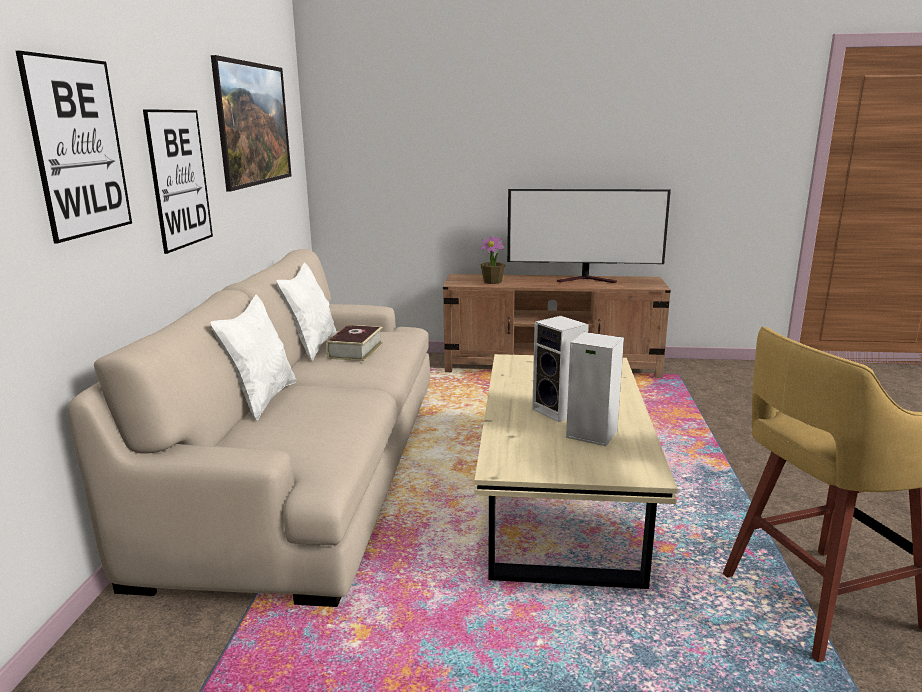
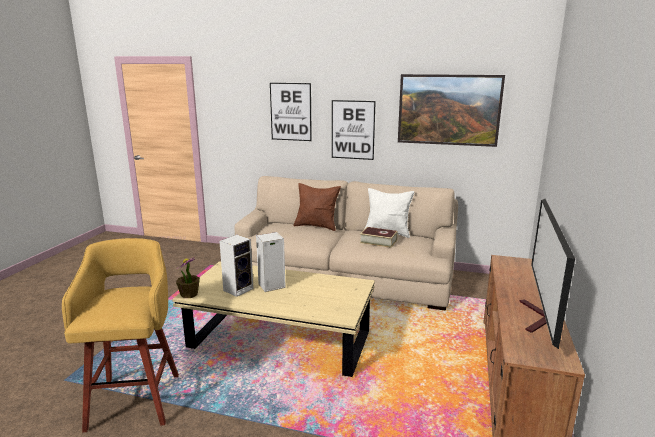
camera: 100 degrees right, 0 degrees up
(262, 399) = (316, 226): white pillow -> brown pillow
(492, 282) = (513, 273): potted plant -> potted plant (189, 294)

